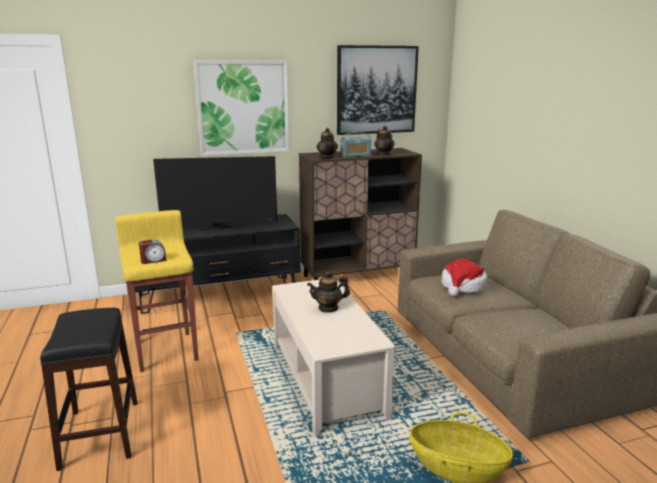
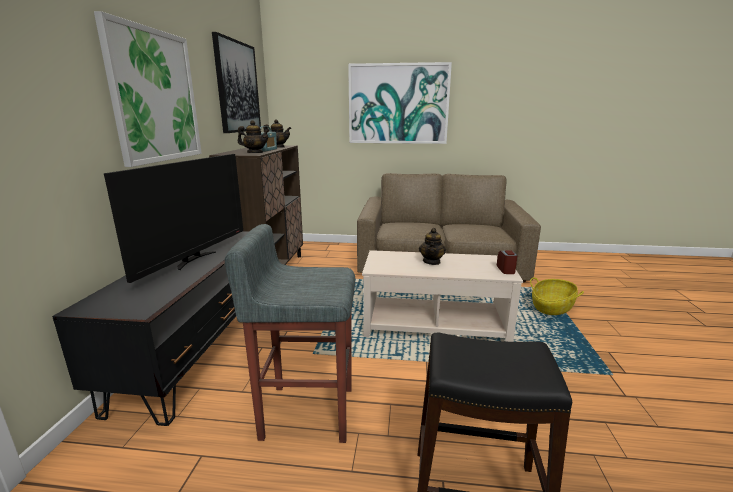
camera: 65 degrees left, 0 degrees up
(153, 260) = (330, 285): alarm clock -> alarm clock (506, 269)
(166, 350) = (306, 411): yellow stool -> grey stool
(463, 286) = (415, 226): hat -> none
(551, 117) = (398, 104): none -> picture

